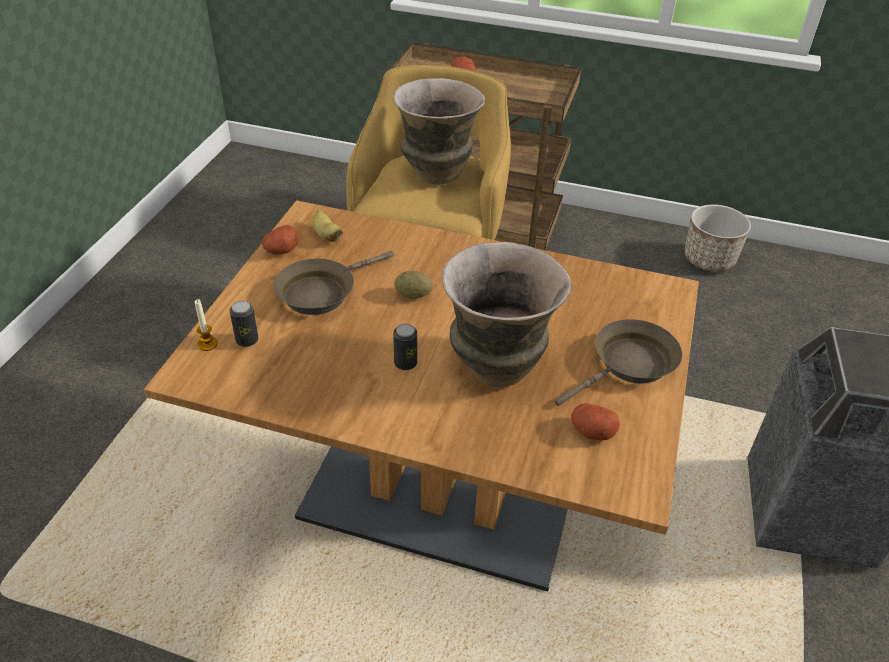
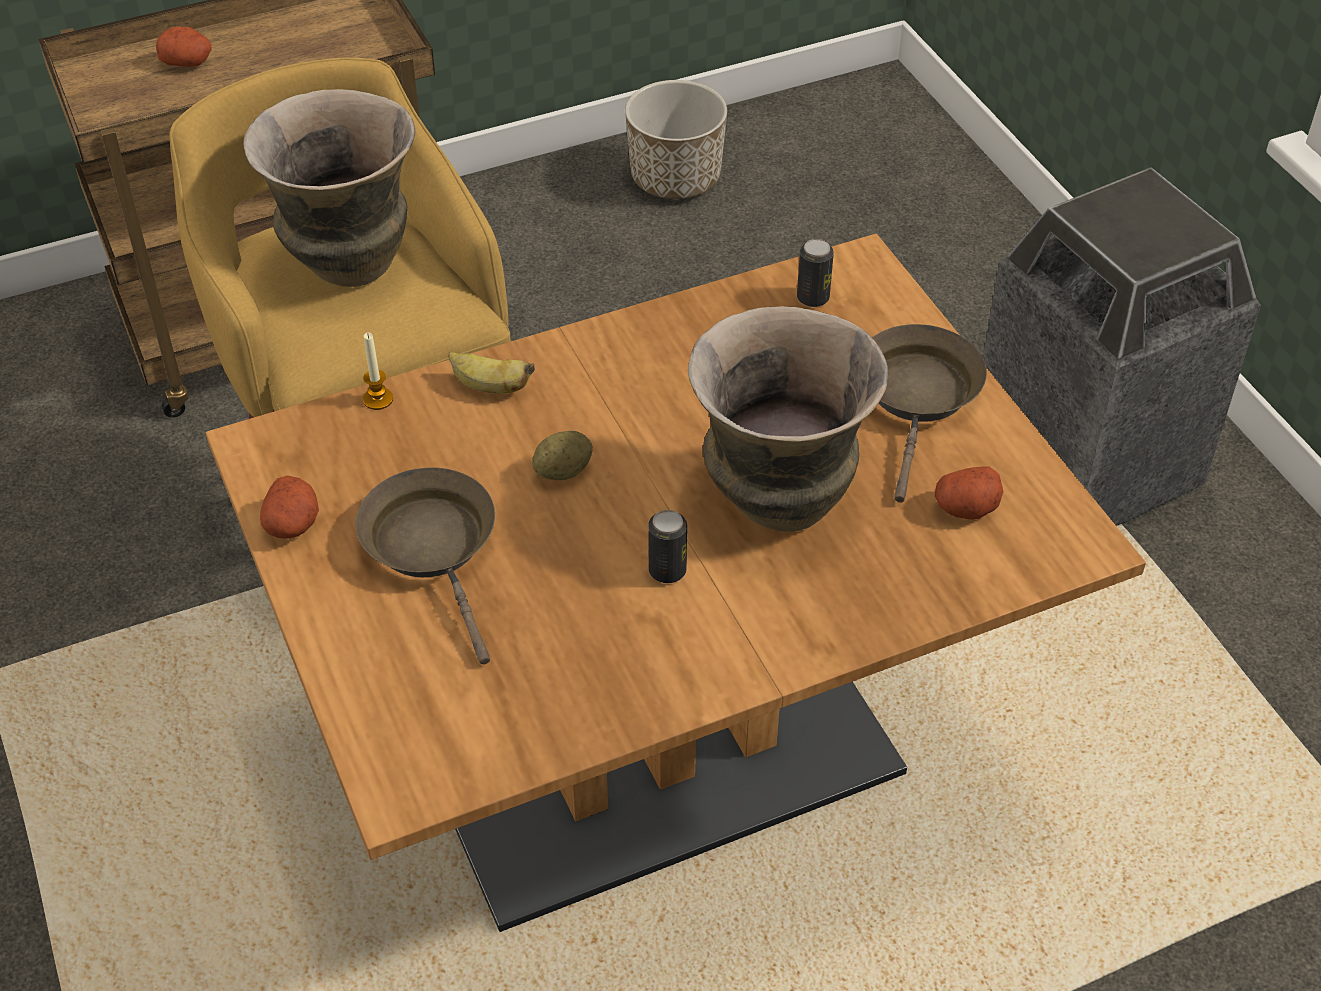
camera: 40 degrees left, 5 degrees up
(207, 344) = (373, 727): candle -> candle (378, 399)
(247, 340) = (422, 683): can -> can (813, 298)
(321, 292) = (434, 548): brown frying pan -> brown frying pan turned 150 degrees clockwise
(326, 236) = (330, 460): banana -> banana (490, 387)

